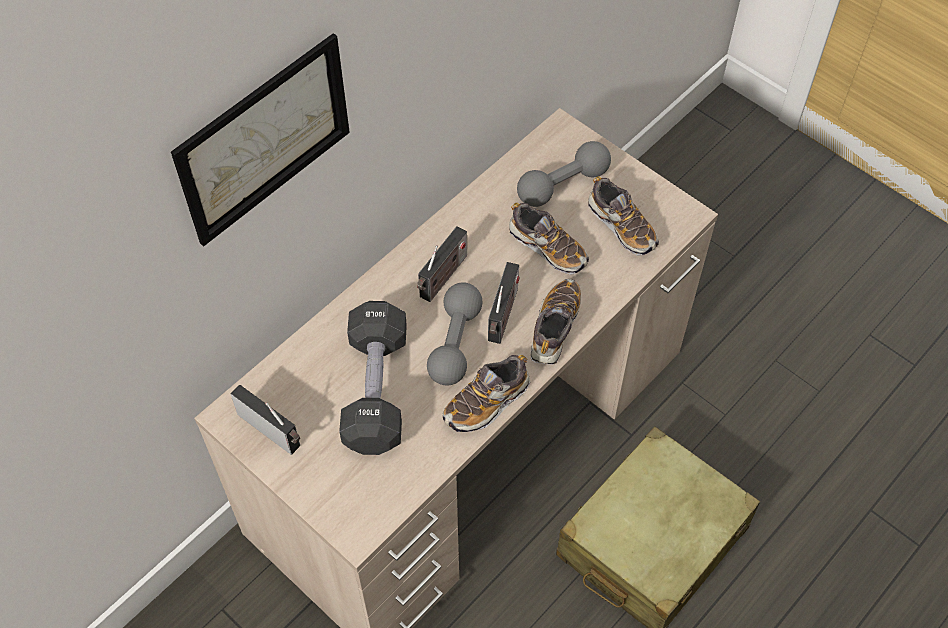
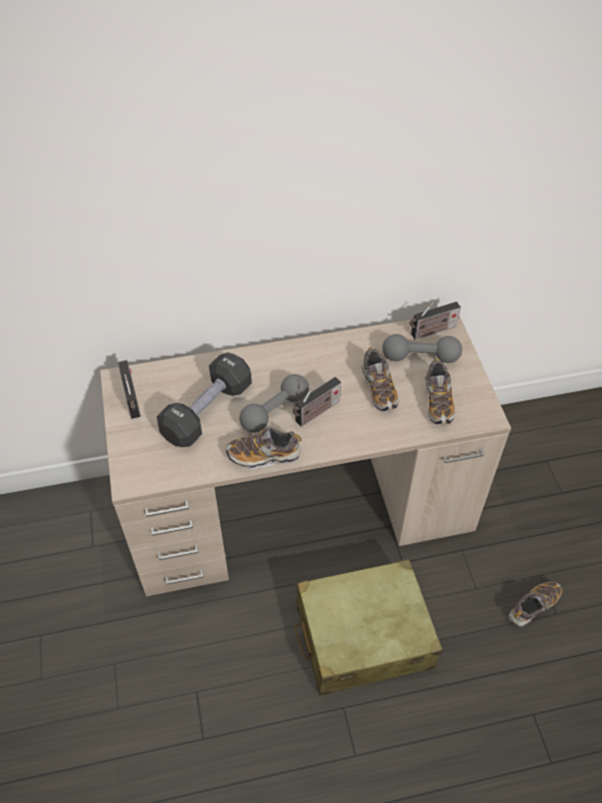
camera: 35 degrees right, 5 degrees down
(265, 139) = (185, 202): picture -> none
(442, 278) = (299, 371): radio -> radio (431, 331)
(554, 328) = (342, 437): shoe -> shoe (533, 606)

